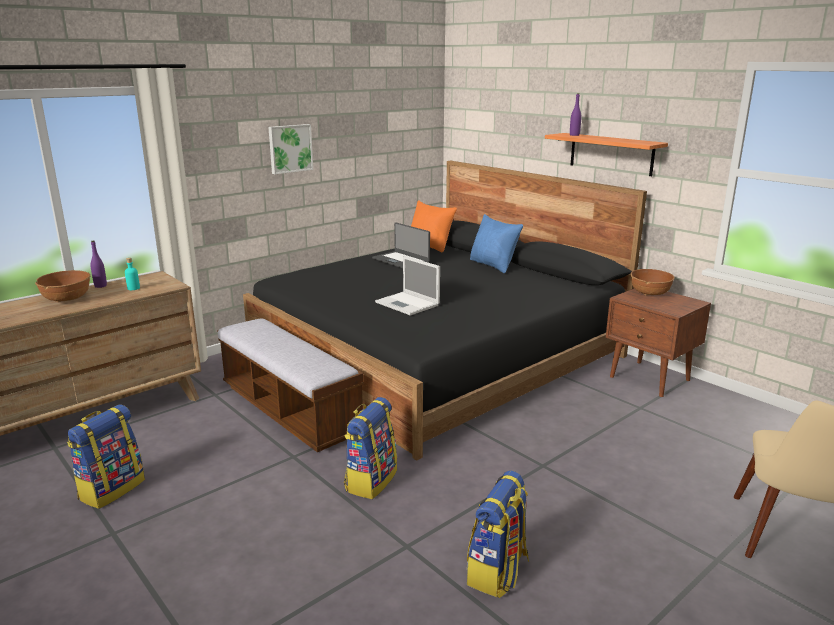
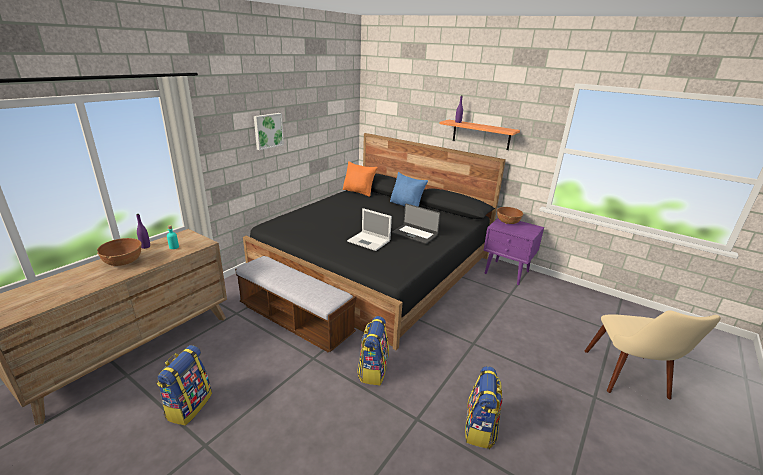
camera: 15 degrees left, 5 degrees up
(401, 260) = (346, 205): laptop -> laptop (415, 234)
(650, 379) = (507, 272): brown nightstand -> purple nightstand

